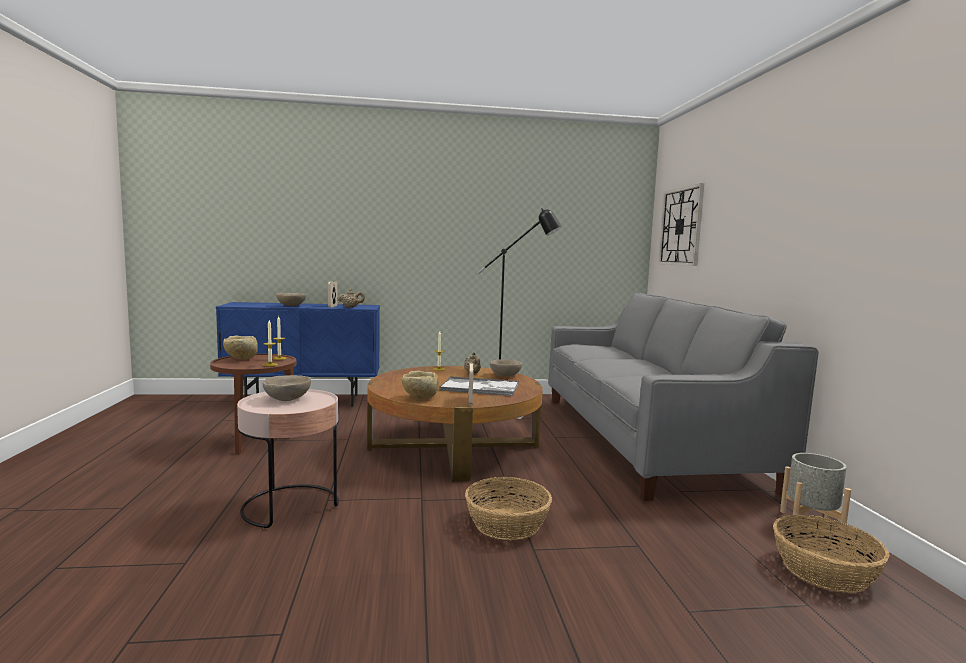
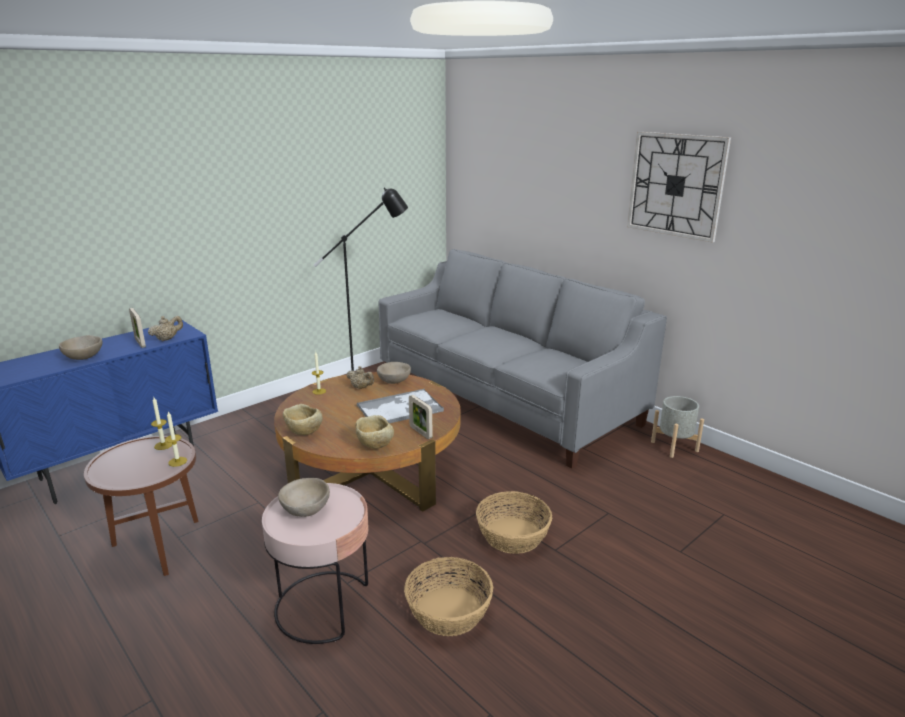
camera: 35 degrees left, 15 degrees up
(241, 359) = (115, 463): beige bowl -> beige bowl (303, 433)
(681, 226) = (493, 181): wall clock -> wall clock (676, 185)
(823, 570) = (710, 483): basket -> basket (448, 611)

